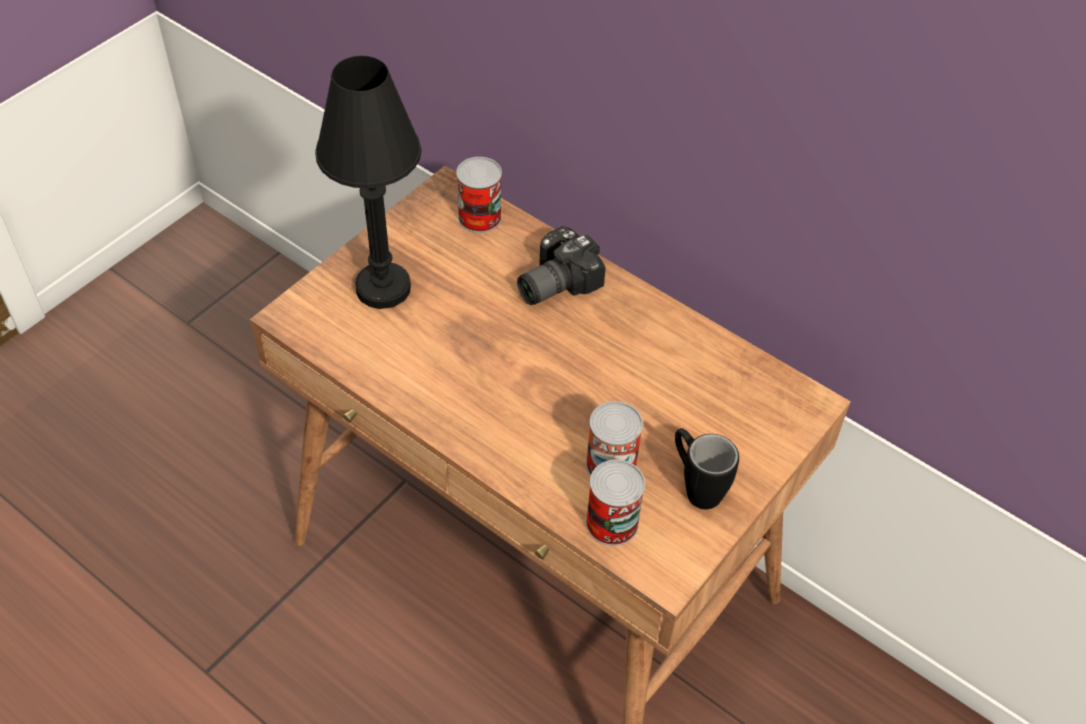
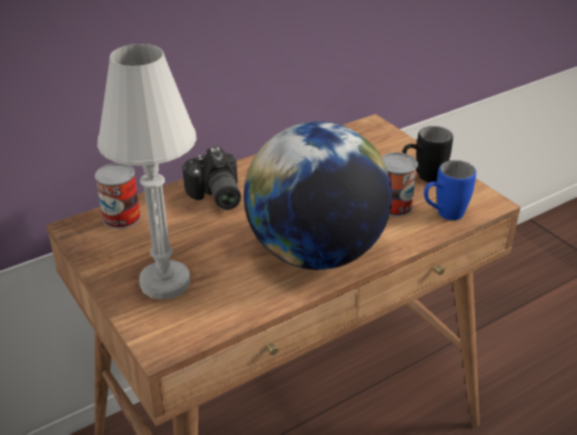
camera: 70 degrees left, 15 degrees down
(383, 288) = (165, 282): black table lamp -> white table lamp
(479, 403) = (316, 253): none -> globe
(612, 522) = (443, 215): can -> blue mug

